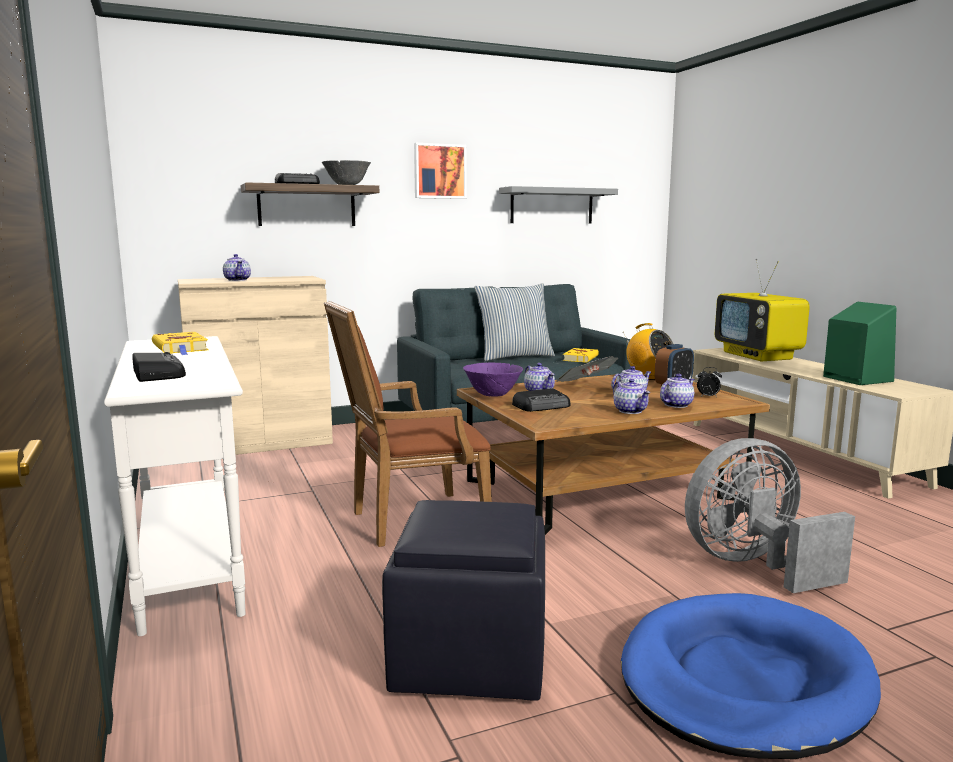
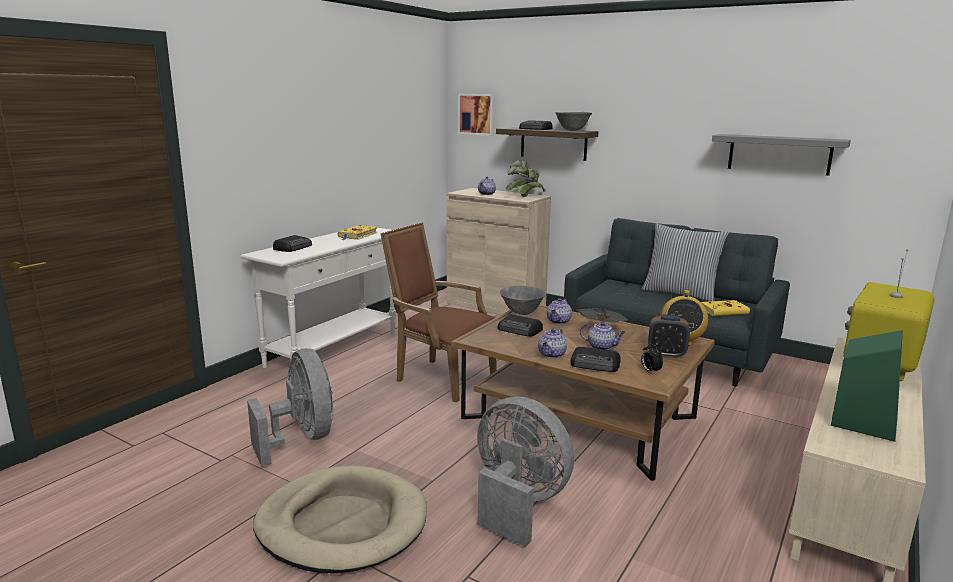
camera: 55 degrees right, 5 degrees up
(291, 277) = (525, 196): none -> potted plant
(439, 171) = (661, 118): picture -> picture (477, 114)
(468, 658) = (301, 439): black ottoman -> grey fan
(492, 395) = (522, 313): purple bowl -> grey bowl
(676, 405) = (595, 364): teapot -> radio
(743, 681) = (342, 524): blue dog bed -> beige dog bed

